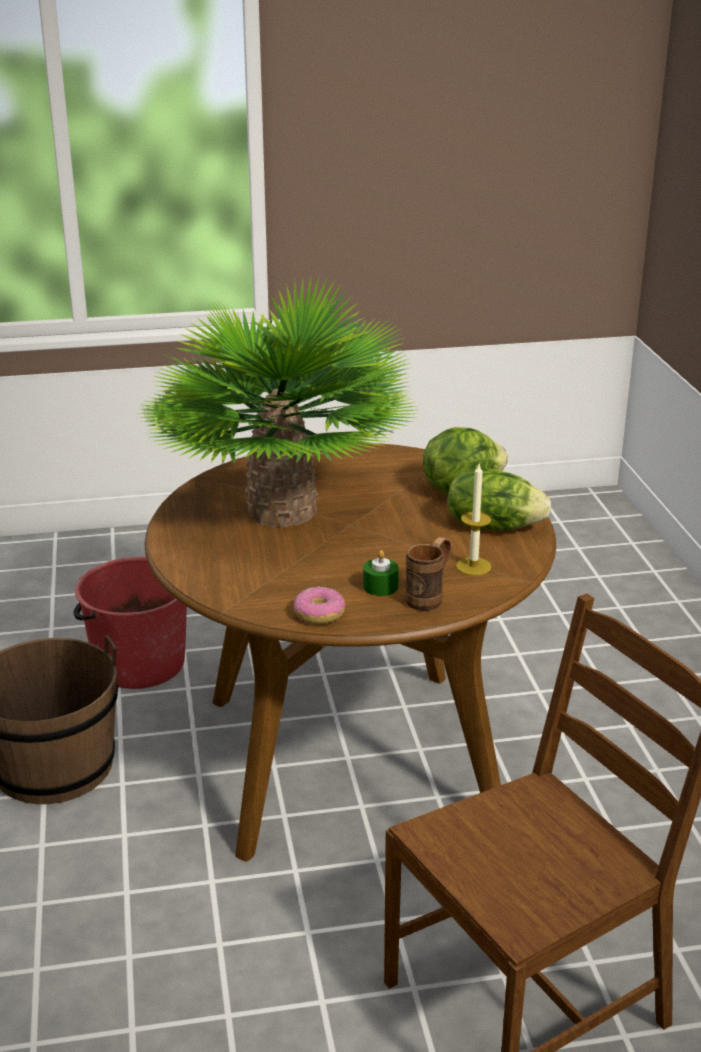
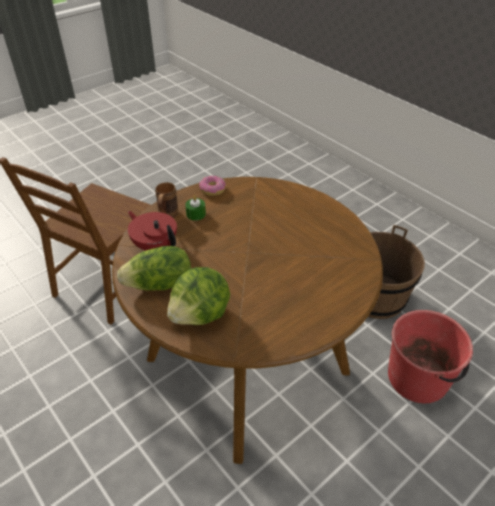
camera: 150 degrees right, 15 degrees up
(281, 510) = (297, 248): potted plant -> none
(473, 566) = (155, 245): candle -> red teapot

